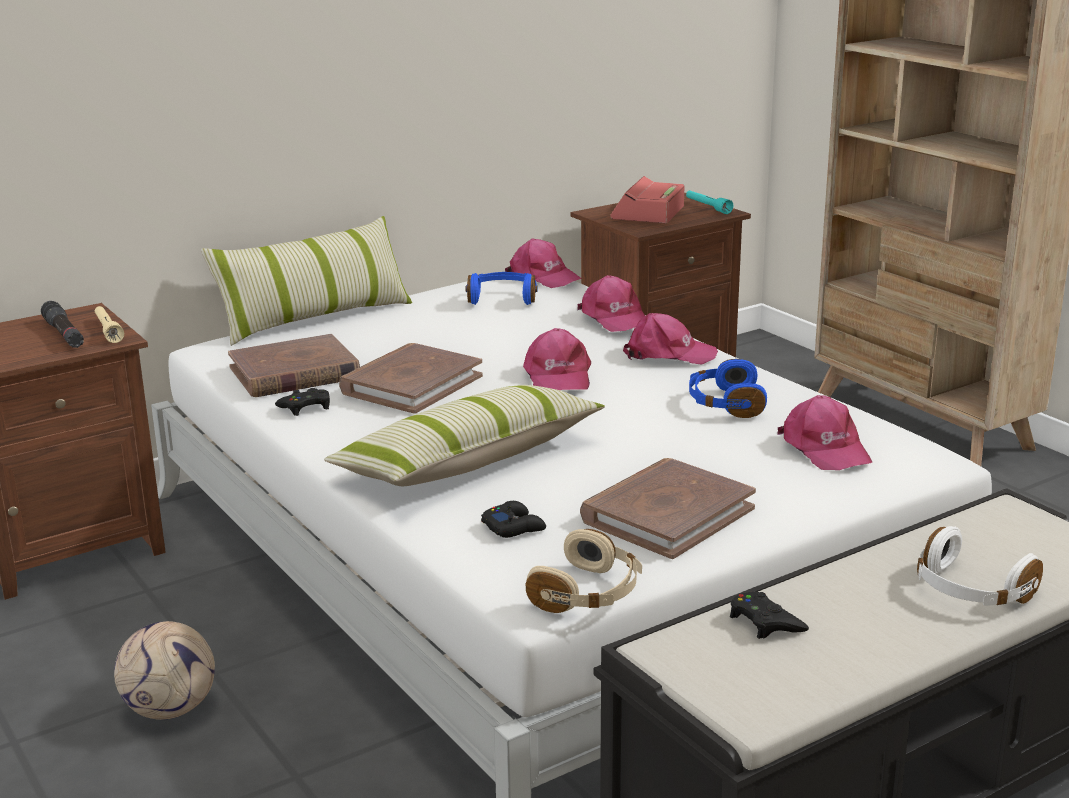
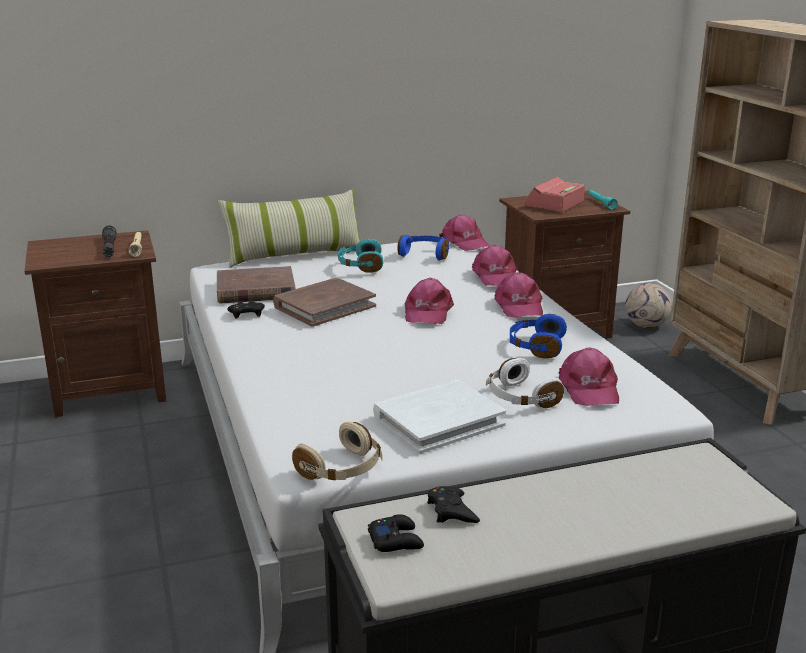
camera: 15 degrees right, 0 degrees up
(172, 709) = (112, 505): football -> football (646, 326)
(422, 323) = (360, 265): none -> turquoise headphones
(468, 461) = (325, 364): pillow -> none
(513, 527) = (325, 414): black game controller -> black game controller (396, 540)
(667, 514) = (438, 420): brown book -> white book
(668, 354) = (518, 306): pink cap -> pink cap turned 60 degrees clockwise
(970, 591) = (626, 513): white headphones -> white headphones (520, 398)

